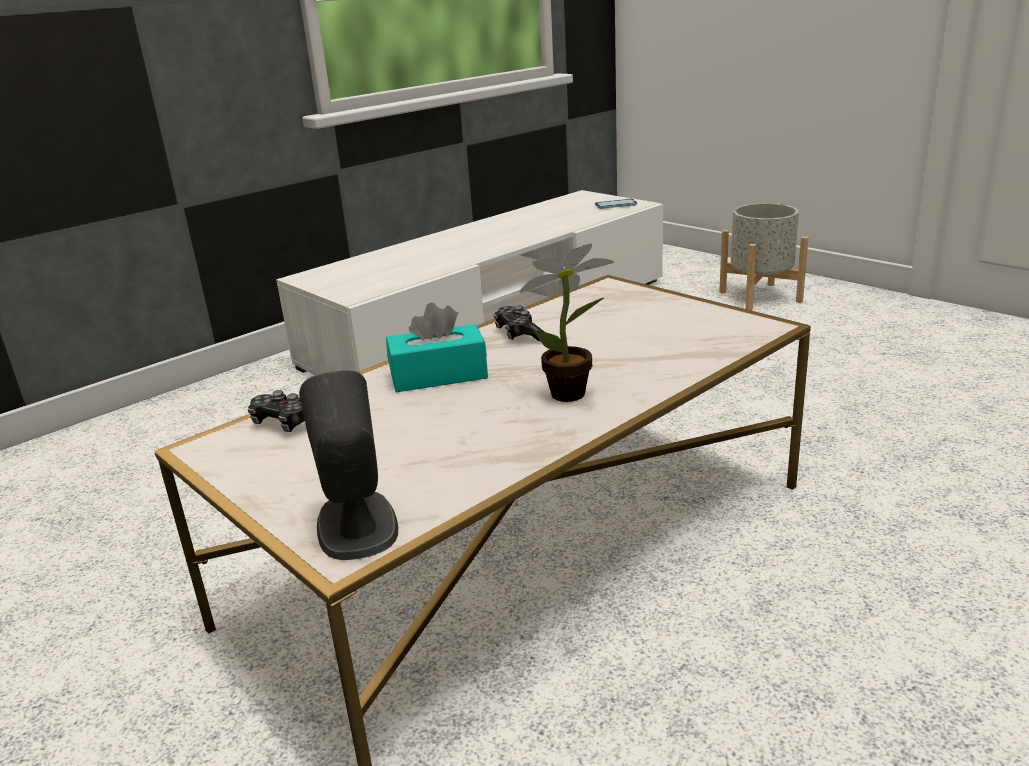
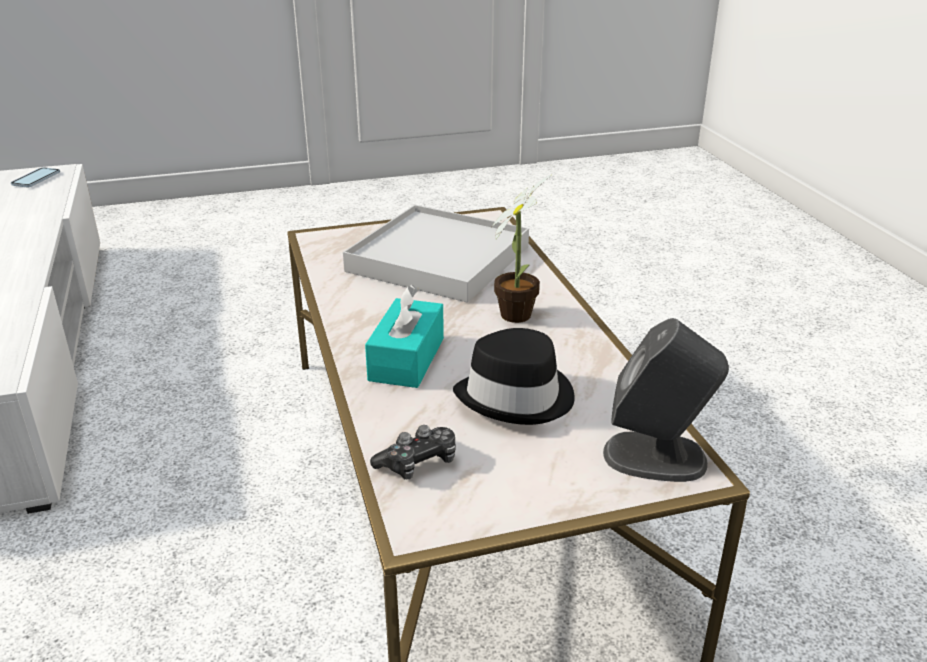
camera: 65 degrees left, 5 degrees up
(415, 434) = (517, 397): none -> black hat
(519, 334) = (366, 301): game controller -> none
(636, 334) = (438, 259): none -> white tray
(760, 296) = (214, 227): grey planter -> none

